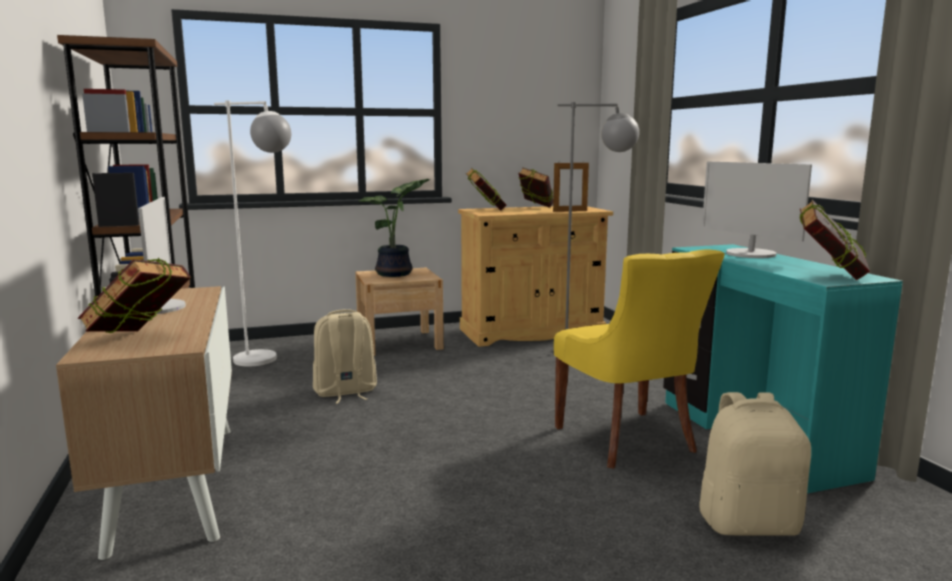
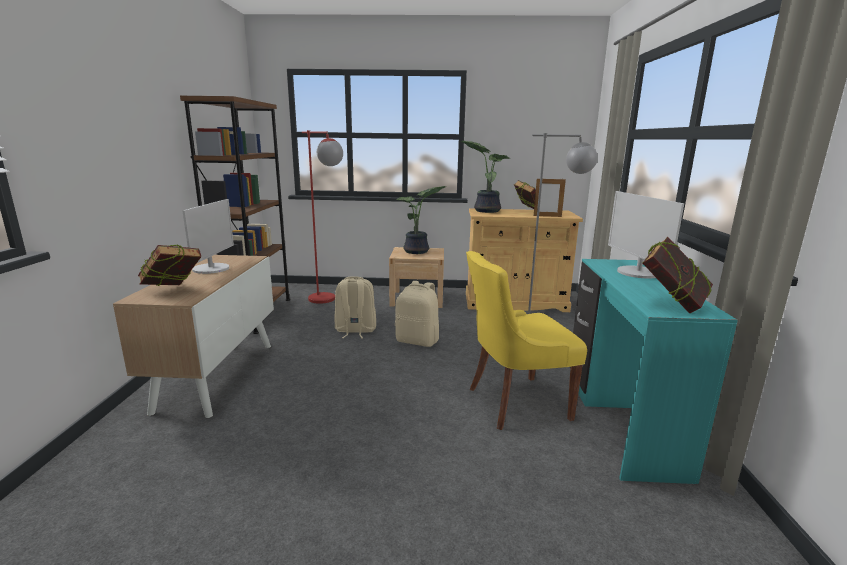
camera: 20 degrees right, 5 degrees up
(268, 361) = (328, 301): white floor lamp -> red floor lamp
(485, 210) = (486, 210): book -> potted plant
(627, 440) = (515, 403): yellow chair -> yellow chair turned 75 degrees clockwise
(748, 523) = (552, 494): beige backpack -> beige backpack (418, 341)

